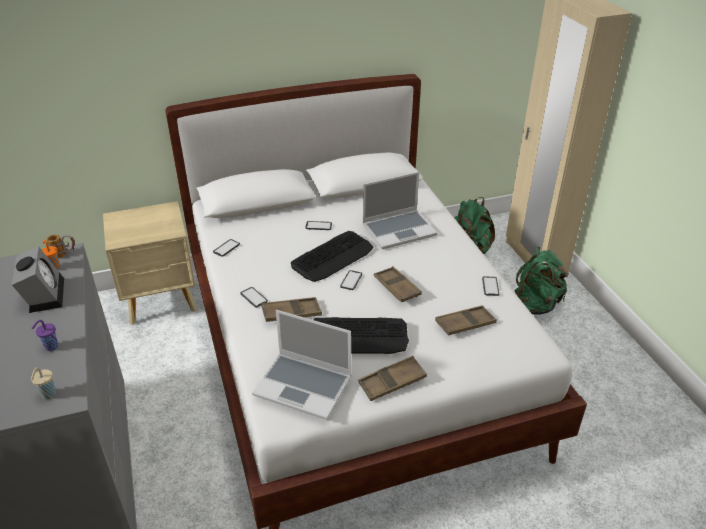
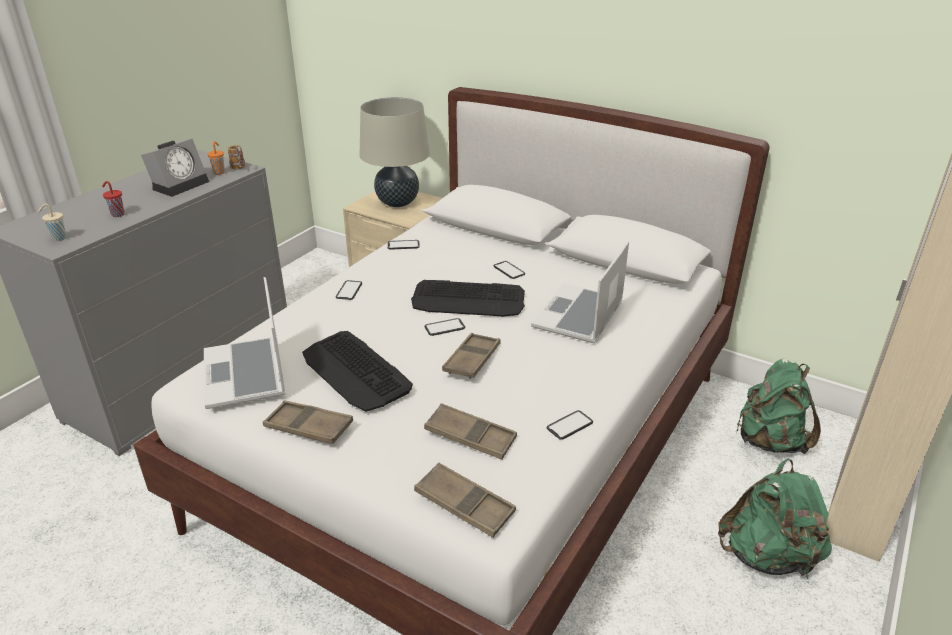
camera: 50 degrees right, 5 degrees down
(50, 347) = (117, 214): purple cup -> red cup
(141, 223) = (397, 202): none -> beige table lamp
(291, 313) = (348, 318): brown tray -> brown tray (464, 504)
(399, 230) = (579, 316): laptop -> laptop turned 90 degrees clockwise

